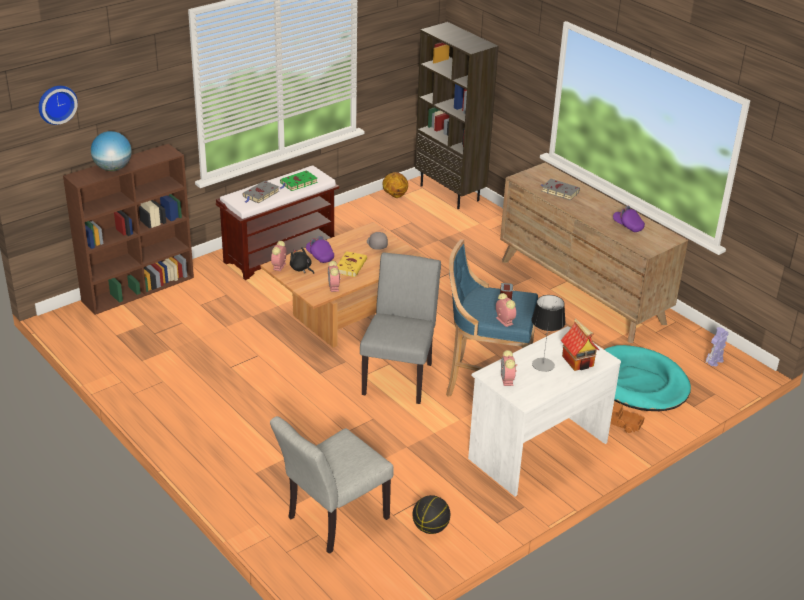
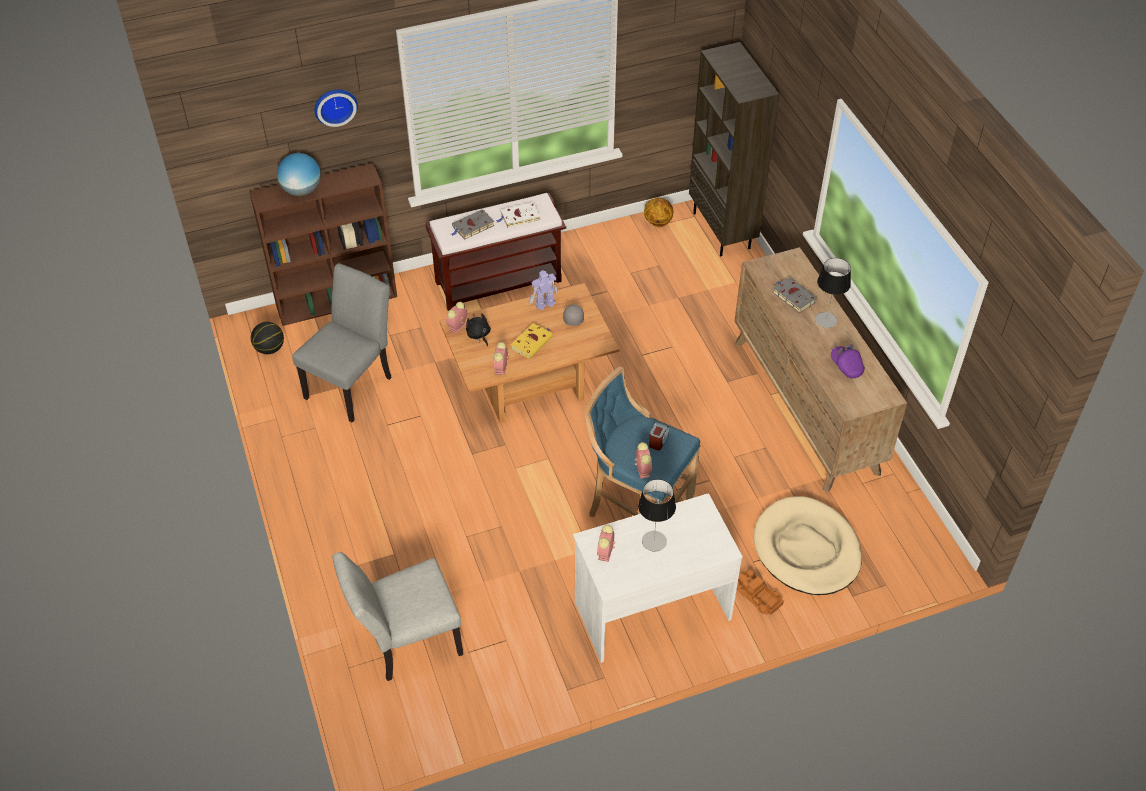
camera: 20 degrees right, 15 degrees up
(56, 103) = (239, 123): wall clock -> wall clock (335, 105)
(298, 183) = (519, 217): green book -> white book
(320, 256) = (505, 321): purple cap -> none
(399, 375) = (552, 475): grey chair -> grey chair (353, 383)
(430, 528) = (498, 678): basketball -> basketball (270, 349)
(578, 361) = (694, 546): toy house -> none
(594, 201) = (826, 320): none -> table lamp
(639, 383) = (806, 549): turquoise dog bed -> beige dog bed
(714, 361) = (909, 540): toy robot -> toy robot (544, 304)

